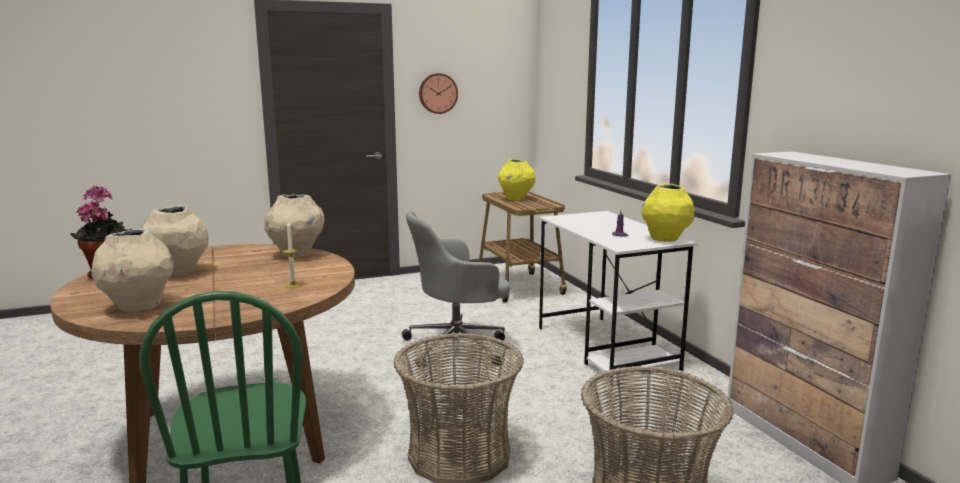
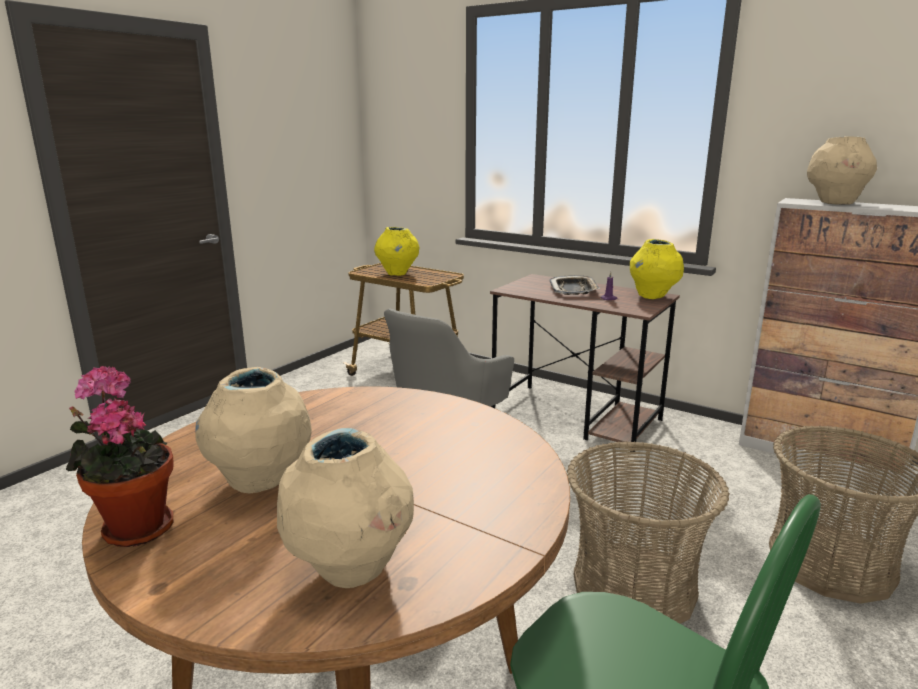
camera: 35 degrees left, 5 degrees up
(293, 285) = (473, 449): candle -> none
(296, 254) = (361, 402): beige vase -> beige vase (835, 203)
(437, 93) = (270, 150): wall clock -> none
(606, 348) = (577, 417): white desk -> brown desk
(608, 225) = (574, 290): none -> tray

